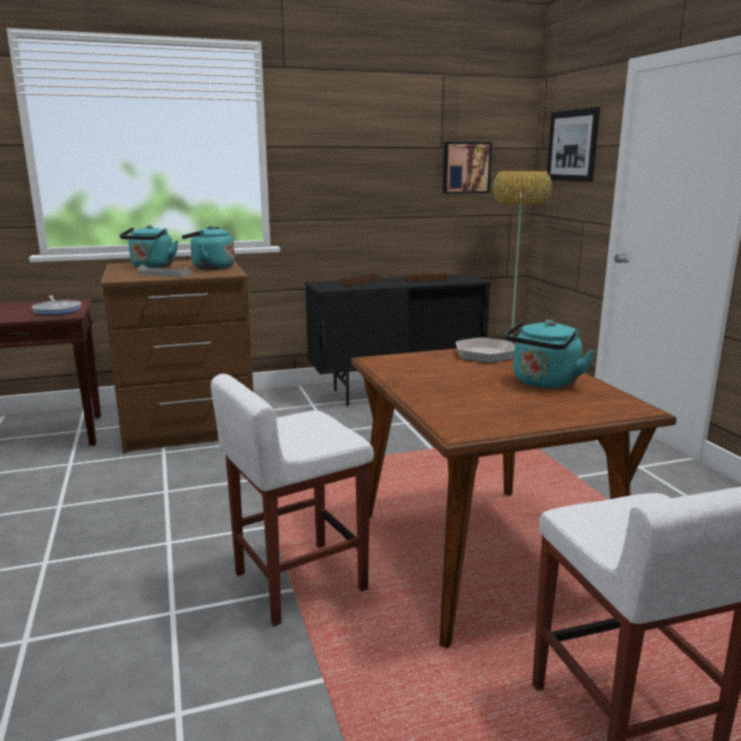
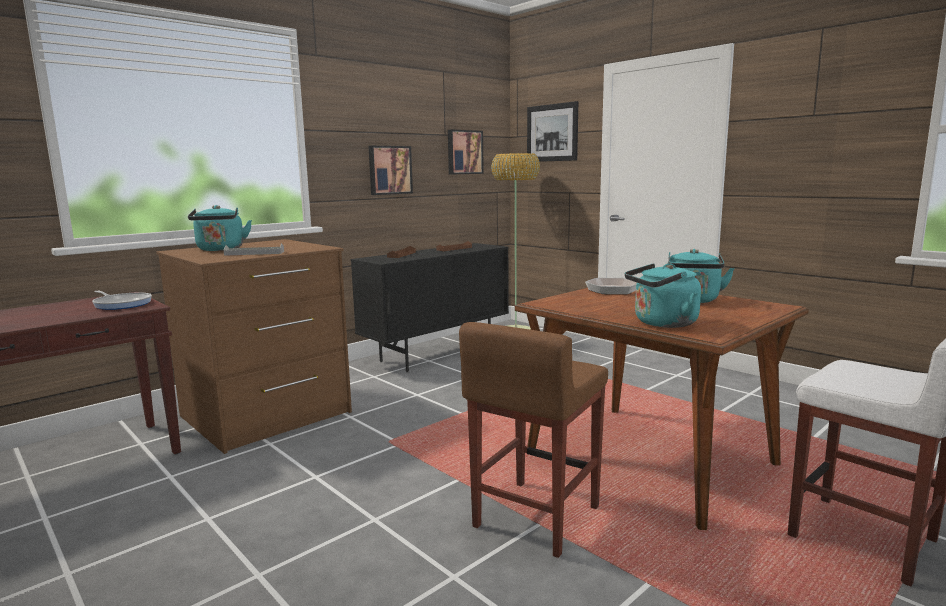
camera: 25 degrees left, 5 degrees down
(210, 268) = (287, 246): turquoise kettle -> turquoise kettle (662, 323)
(298, 582) = (535, 517): white stool -> brown stool
(365, 188) = (389, 170): none -> picture

